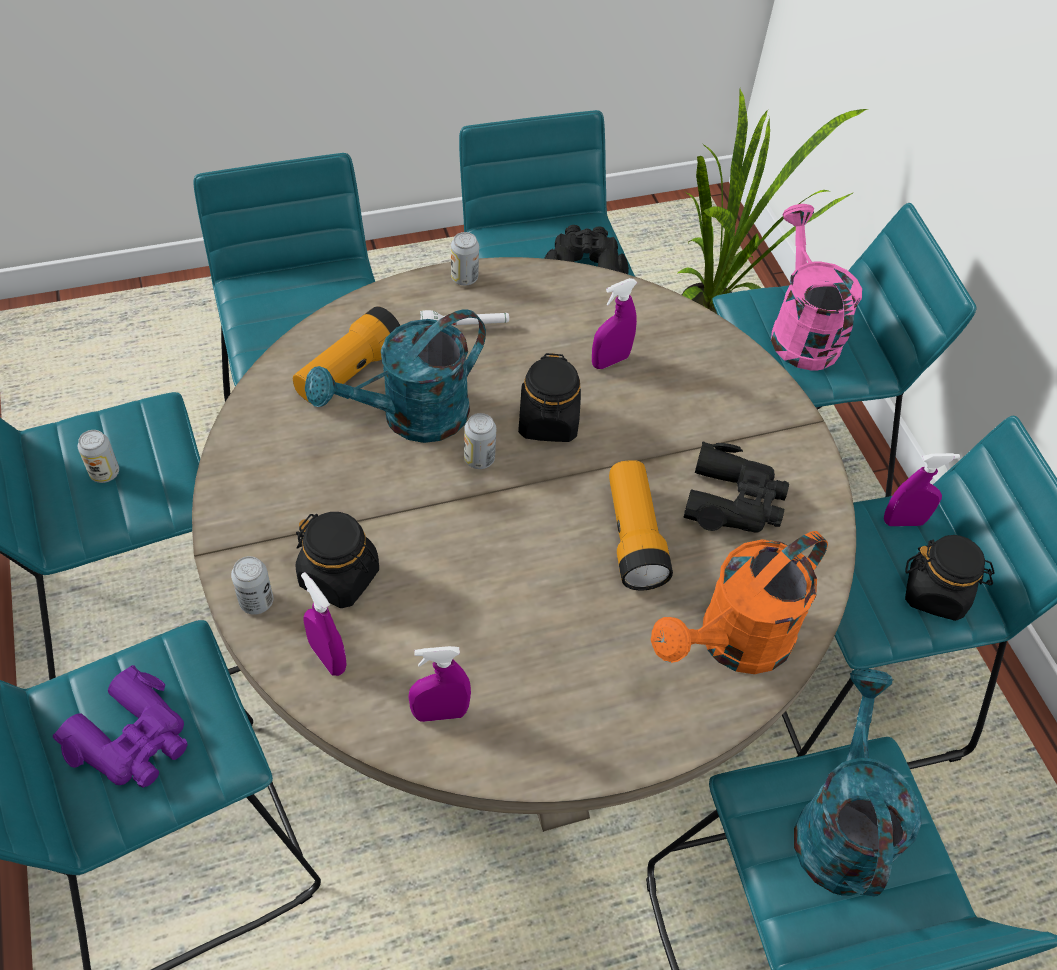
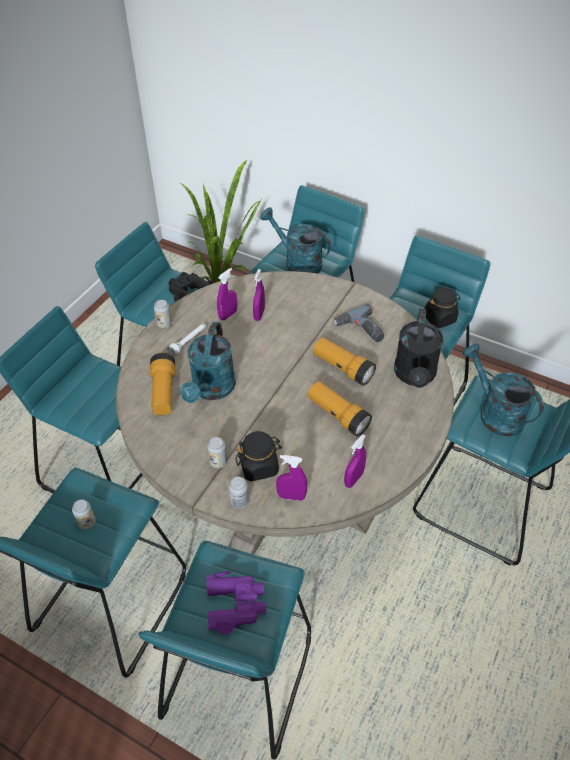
camera: 40 degrees left, 5 degrees down
(479, 459) = (256, 384): can -> can (218, 462)
(536, 600) = (337, 415): none -> flashlight
(548, 421) = (264, 352): black jar -> none
(733, 643) = (415, 376): orange watering can -> black watering can
(734, 500) = (359, 330): black binoculars -> power drill
(800, 331) = (297, 262): pink watering can -> turquoise watering can
(903, 521) = (404, 303): purple spray bottle -> purple spray bottle (228, 315)

